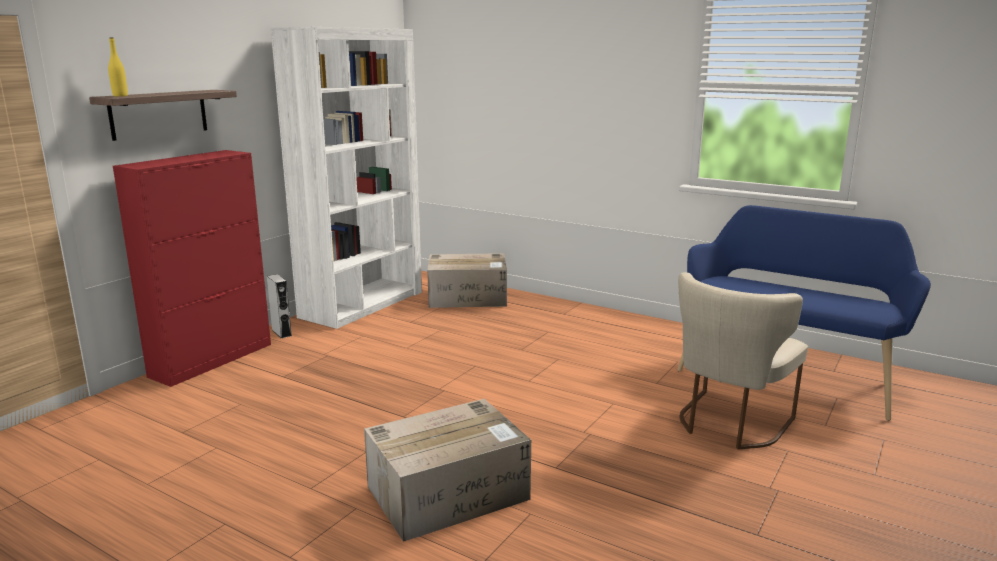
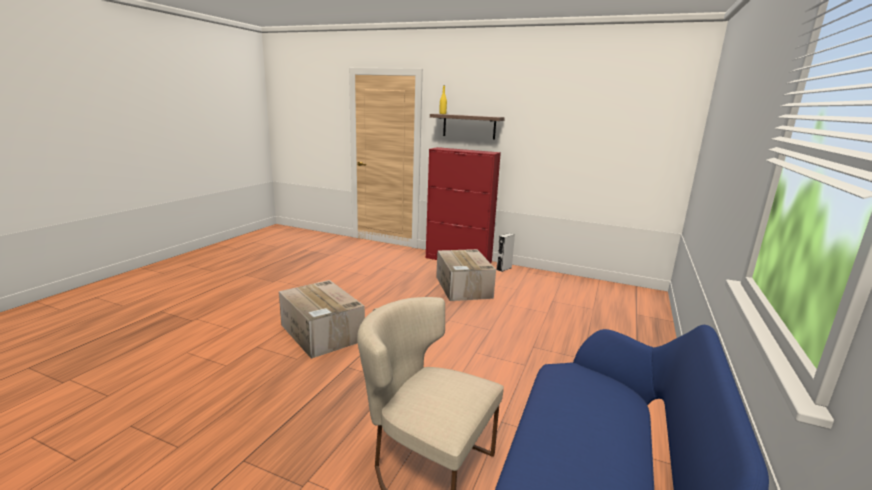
camera: 80 degrees right, 0 degrees up
(362, 304) = (570, 283): white bookcase -> none
(468, 297) = (628, 318): cardboard box -> cardboard box (463, 287)

